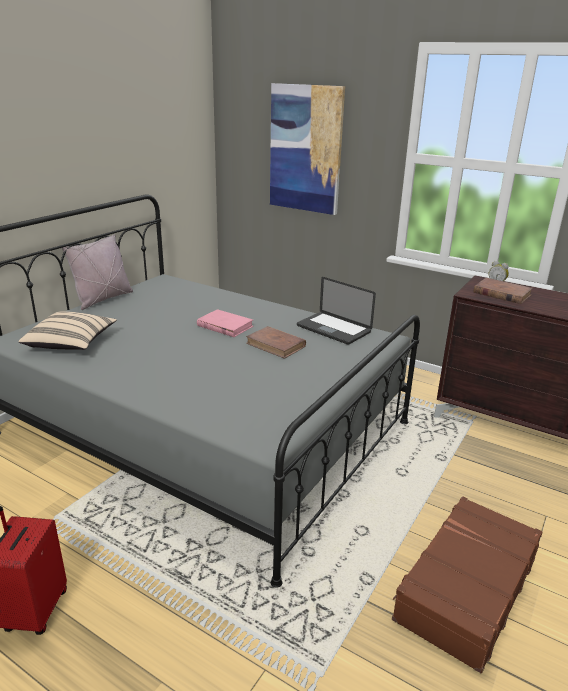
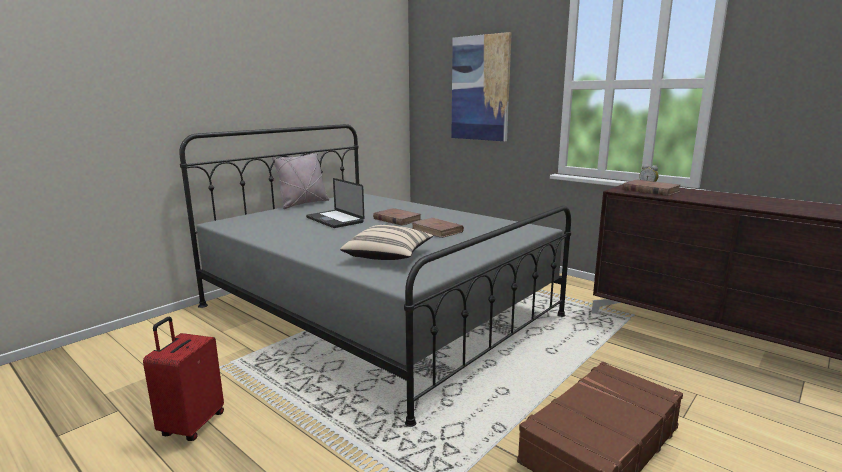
camera: 10 degrees right, 10 degrees down
(71, 343) = (266, 225): beige pillow -> beige pillow (388, 256)
(224, 326) = (397, 219): pink book -> brown book
(333, 329) = (492, 223): laptop -> laptop (334, 220)

